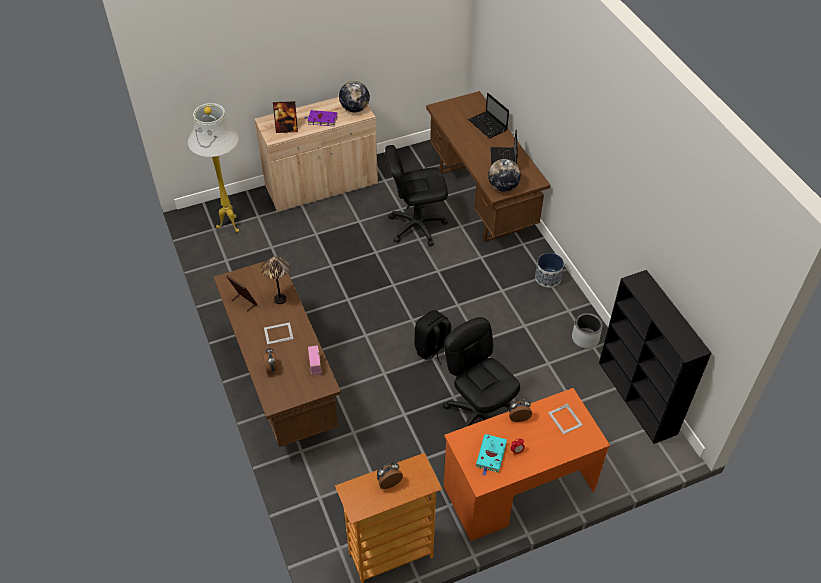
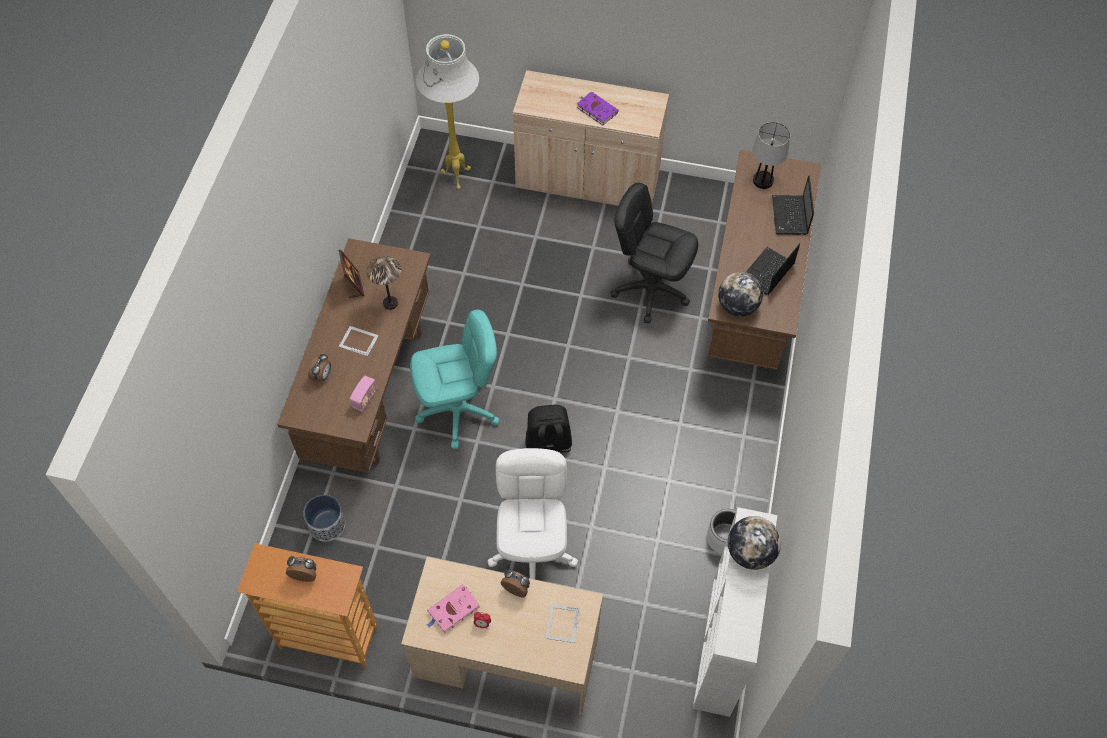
camera: 35 degrees right, 10 degrees up
(287, 129) = (549, 102): picture frame -> none
(354, 109) = (644, 114): globe -> globe (750, 552)
(355, 362) = (458, 411): none -> turquoise office chair
(455, 114) = (763, 181): none -> table lamp
(478, 415) = (533, 550): black office chair -> white office chair
(491, 455) = (452, 610): turquoise book -> pink book
(518, 489) = (506, 657): orange desk -> beige desk
(547, 278) = (745, 440): planter -> planter (327, 525)
(638, 398) = (721, 646): black bookcase -> white bookcase

